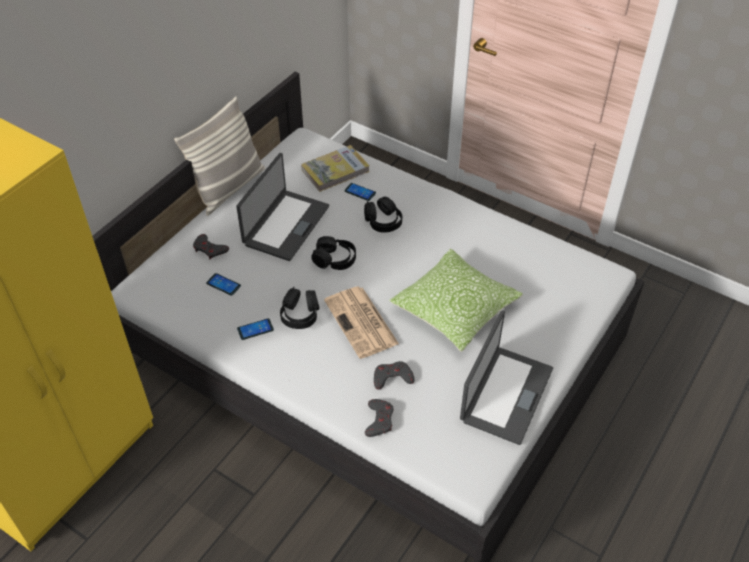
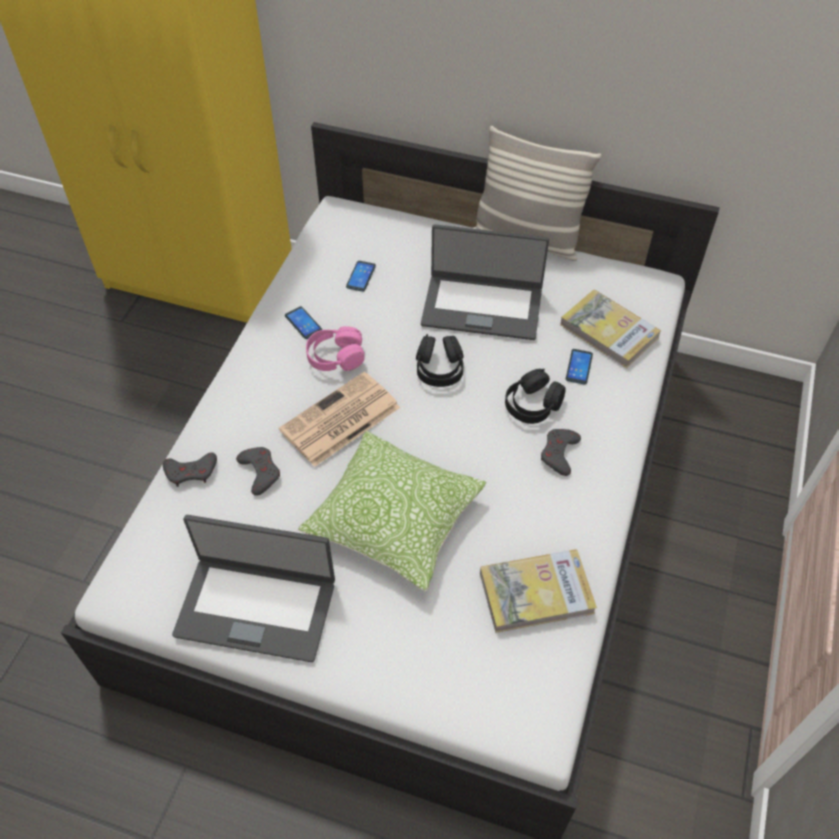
camera: 75 degrees right, 5 degrees up
(210, 249) = (415, 251): grey game controller -> grey game controller (559, 453)
(300, 314) = (335, 357): black headphones -> pink headphones
(524, 253) = (536, 593): none -> book

